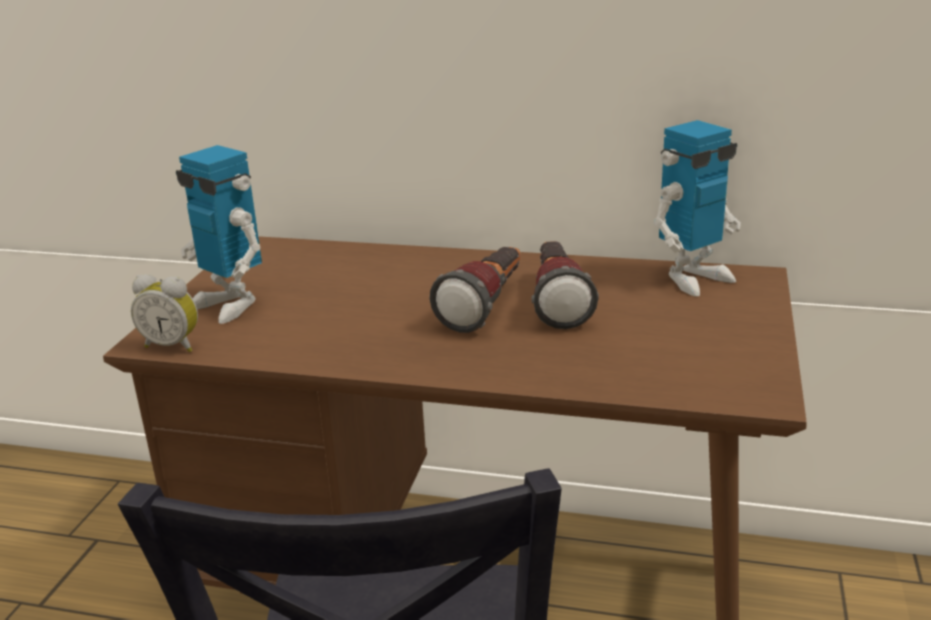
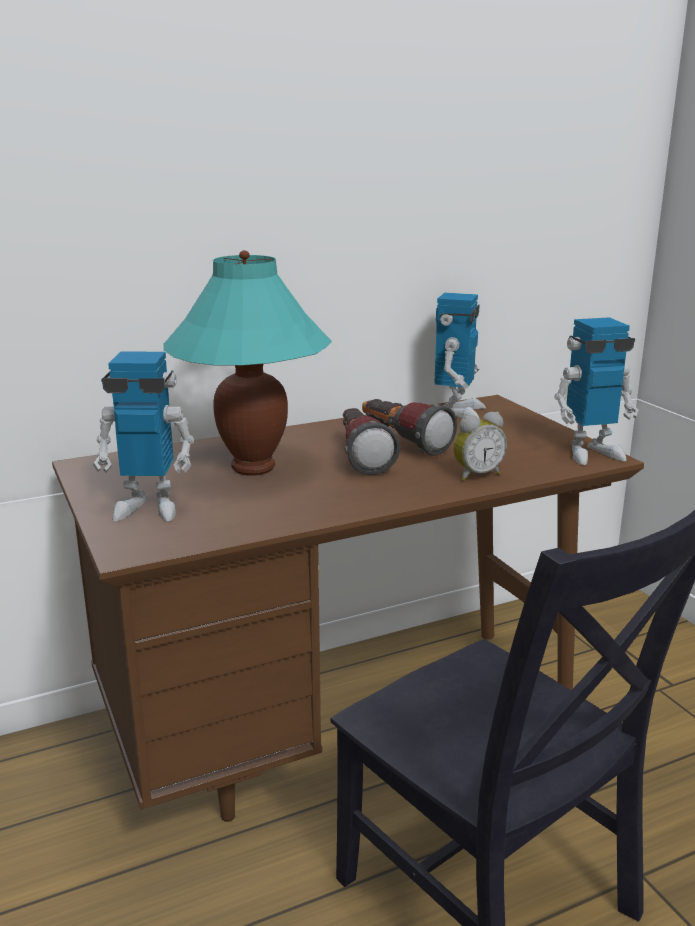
camera: 40 degrees left, 5 degrees down
(173, 345) = (156, 546): alarm clock -> alarm clock (476, 475)
(371, 289) = (252, 468): none -> turquoise table lamp
(755, 384) = (591, 453): none -> toy robot

